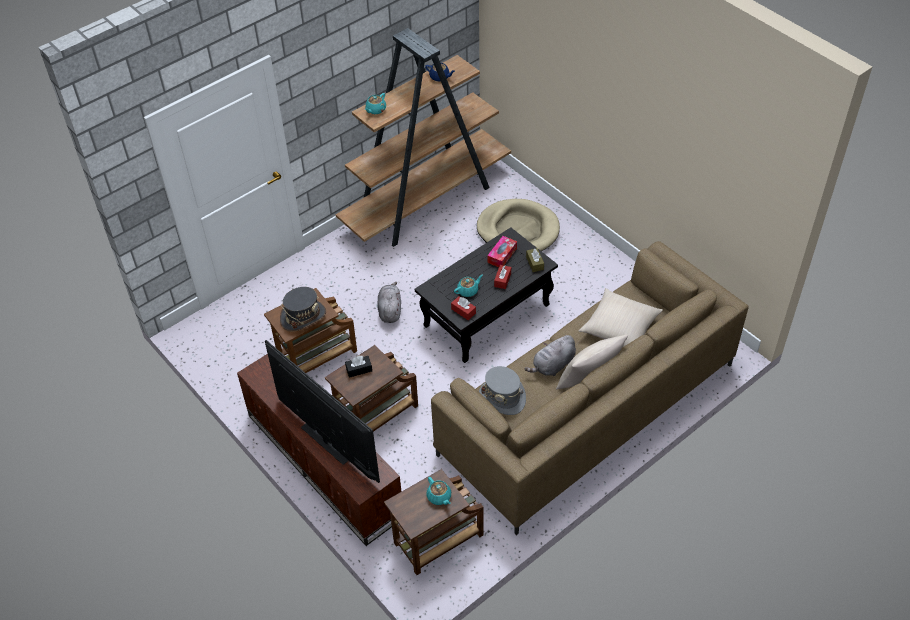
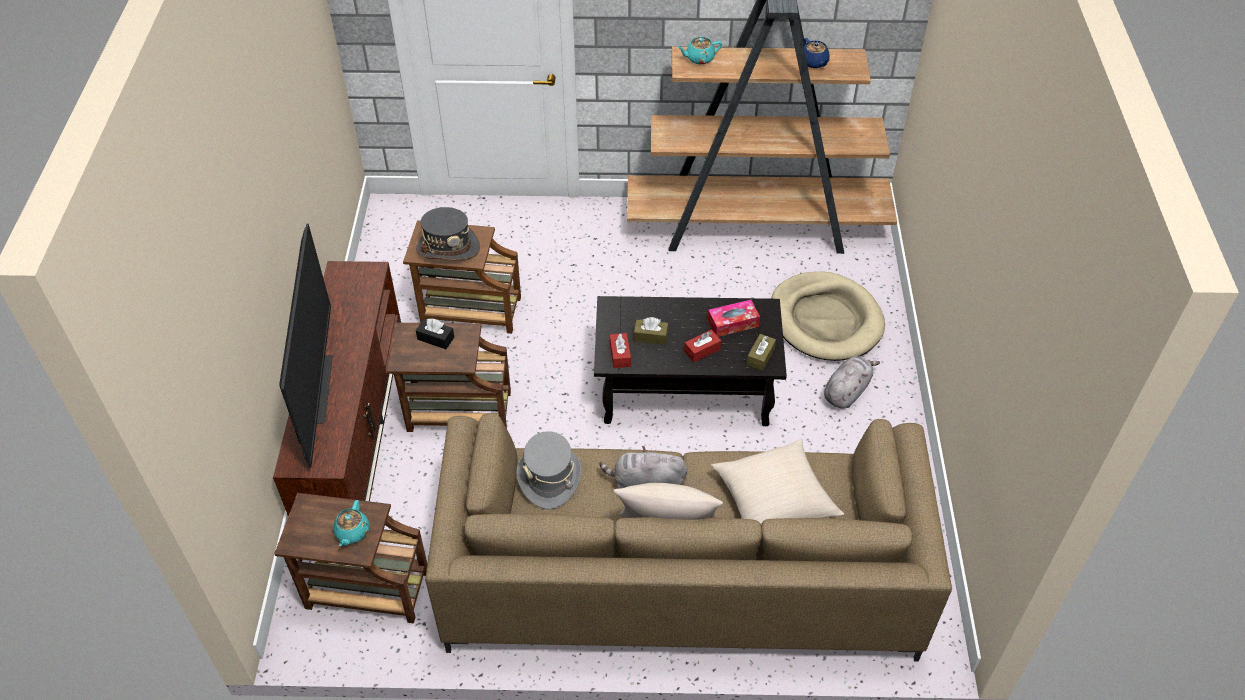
camera: 40 degrees right, 0 degrees up
(390, 310) = (591, 314): grey plush toy -> grey plush toy (847, 391)
(468, 291) = (650, 336): turquoise teapot -> brown tissue box

